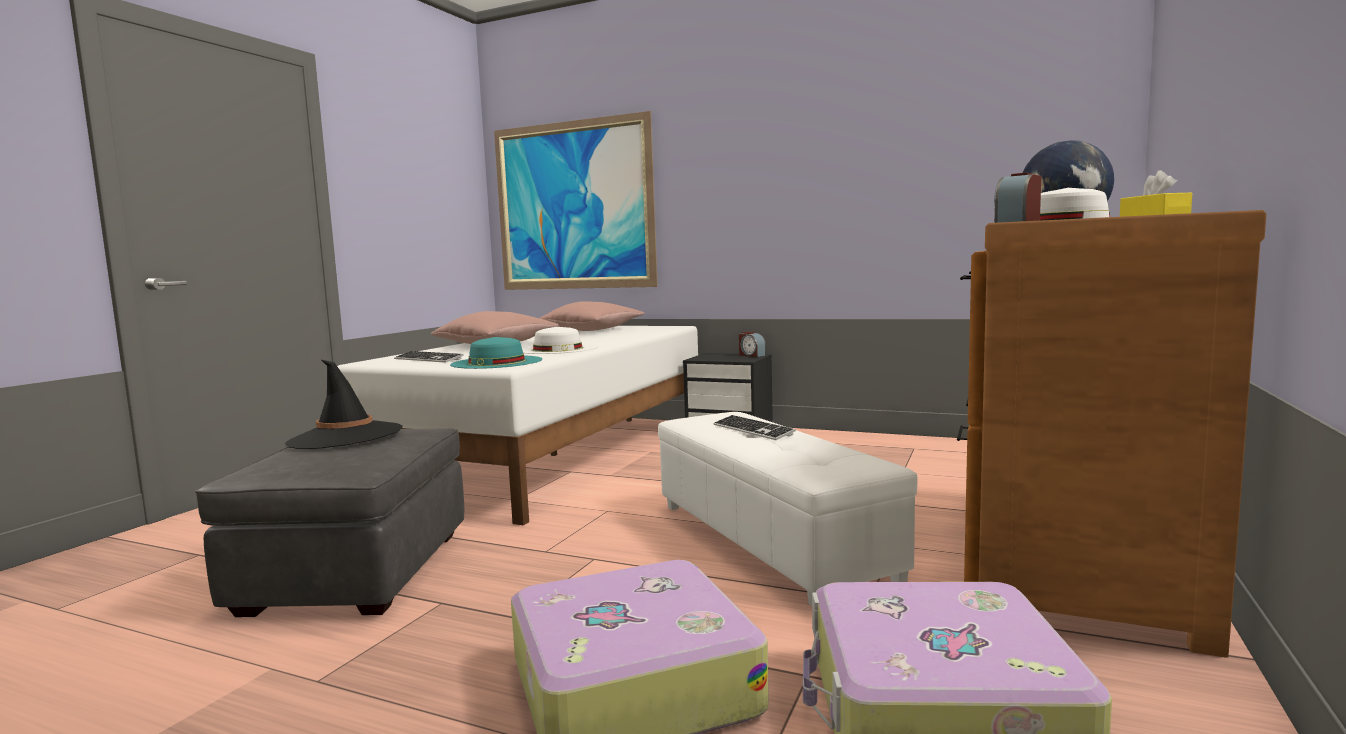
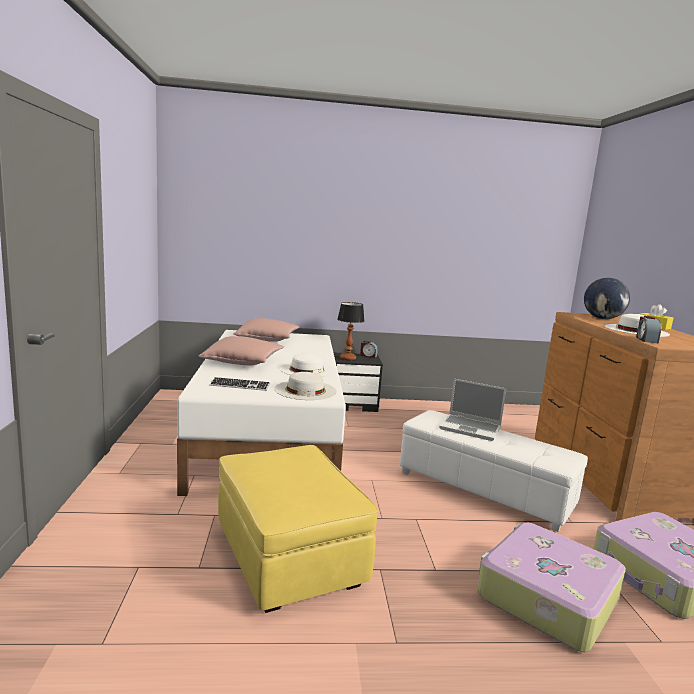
camera: 30 degrees left, 5 degrees up
(345, 437) = (275, 466): black hat -> none
(356, 571) = (288, 557): grey ottoman -> yellow ottoman
(496, 362) = (305, 390): turquoise hat -> white hat
(573, 206) = (237, 243): picture -> none
(710, 357) = (347, 358): none -> table lamp
(752, 430) = (471, 428): keyboard -> laptop

